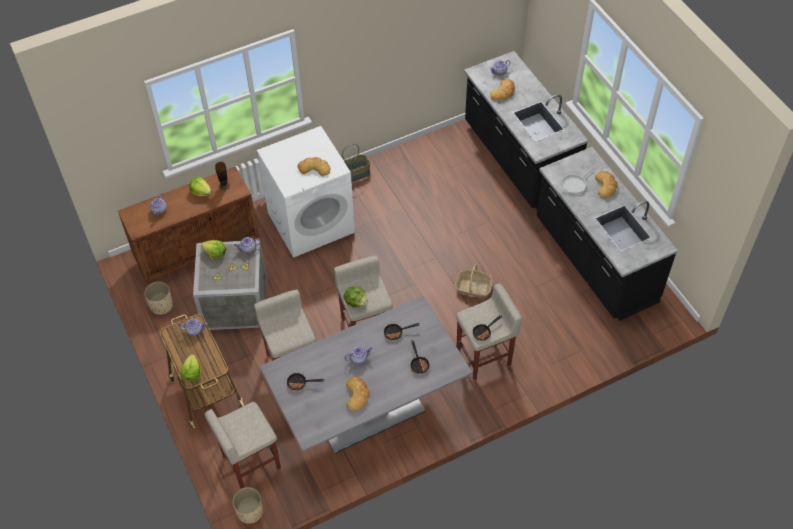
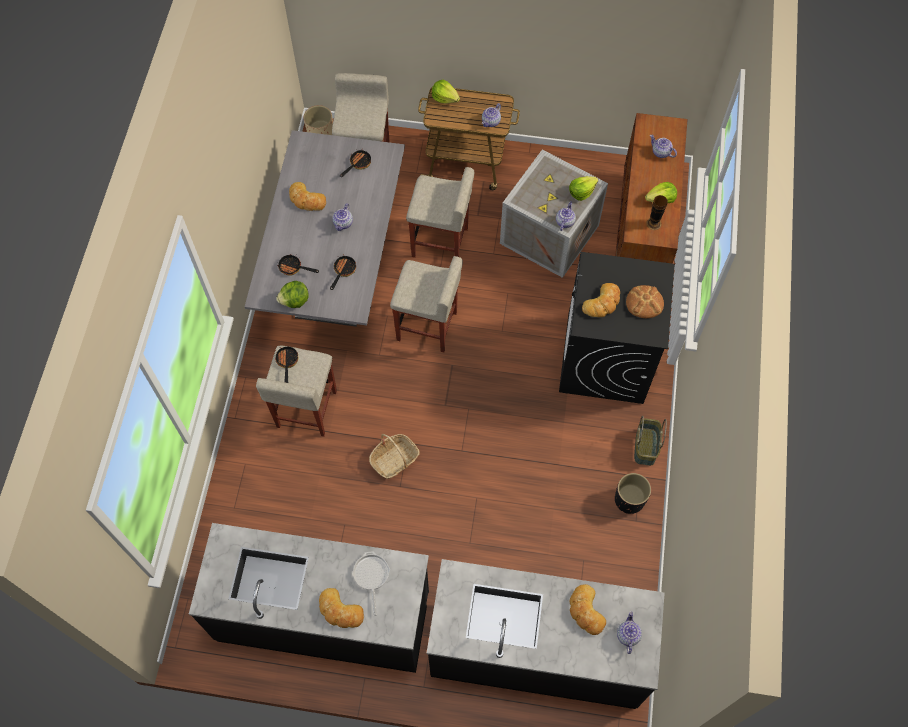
camera: 125 degrees right, 10 degrees up
(161, 305) = (593, 174): beige planter -> none
(297, 150) = (644, 302): none -> bread
(311, 222) = (605, 359): white washing machine -> black washing machine
(356, 302) = (419, 273): lettuce -> lettuce (295, 301)
(396, 165) = (629, 500): none -> black planter

